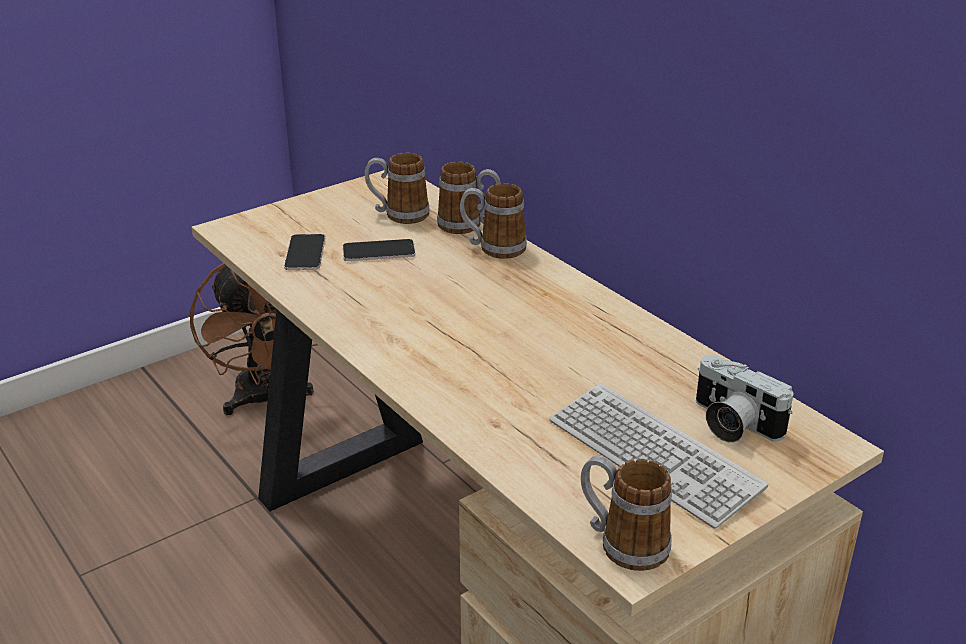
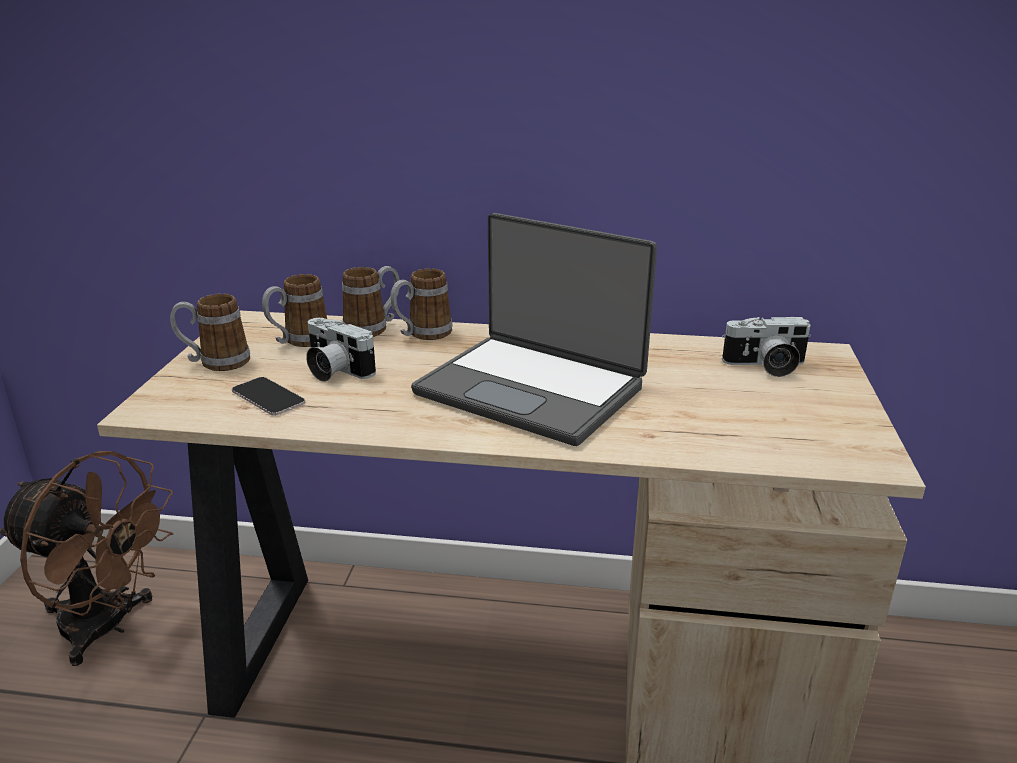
camera: 45 degrees left, 5 degrees down
(379, 251) = (334, 370): phone -> camera
(484, 337) = (532, 389): none -> laptop
(622, 543) = (854, 457): mug -> mug (215, 362)
(653, 455) = (767, 403): keyboard -> none

